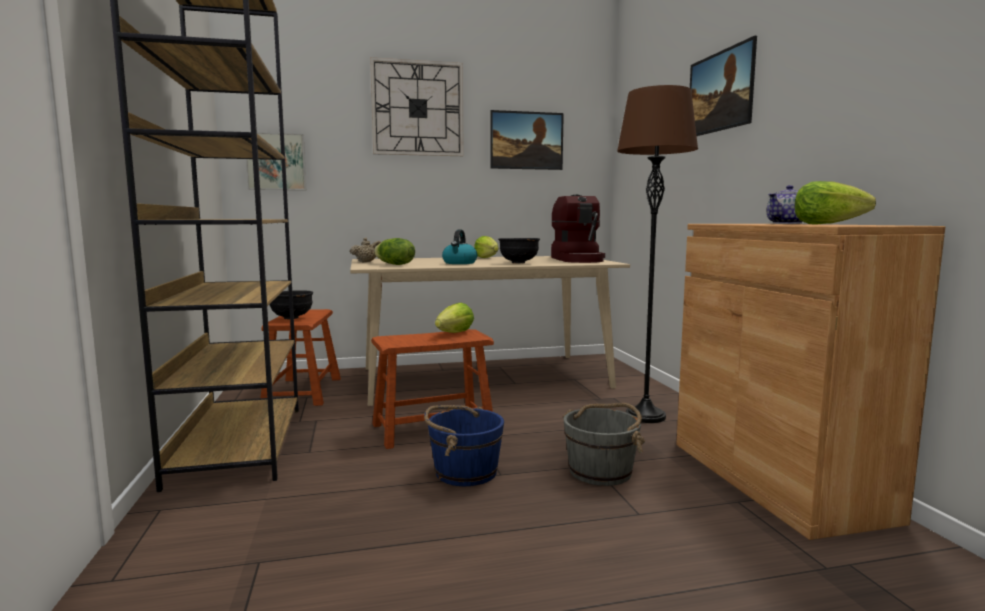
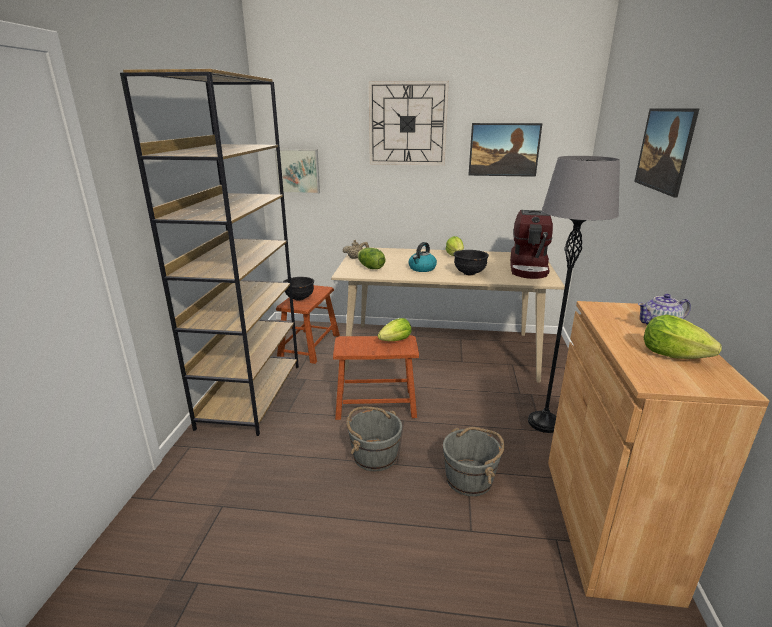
camera: 20 degrees right, 15 degrees up
(464, 472) = (374, 456): blue bucket -> grey bucket
(645, 416) = (544, 423): brown floor lamp -> grey floor lamp

